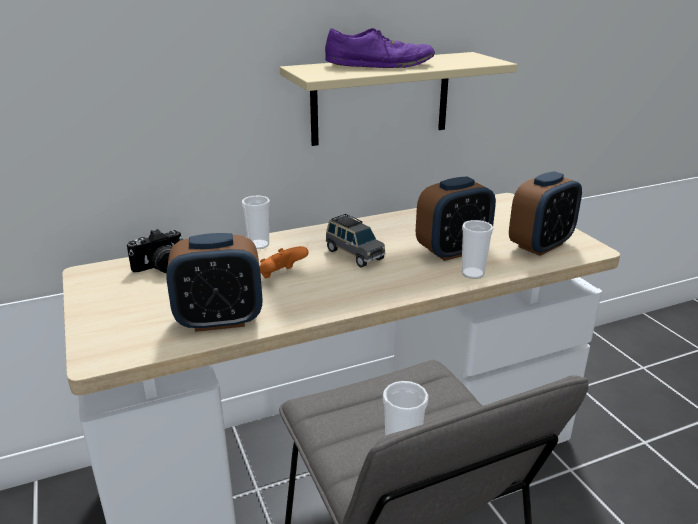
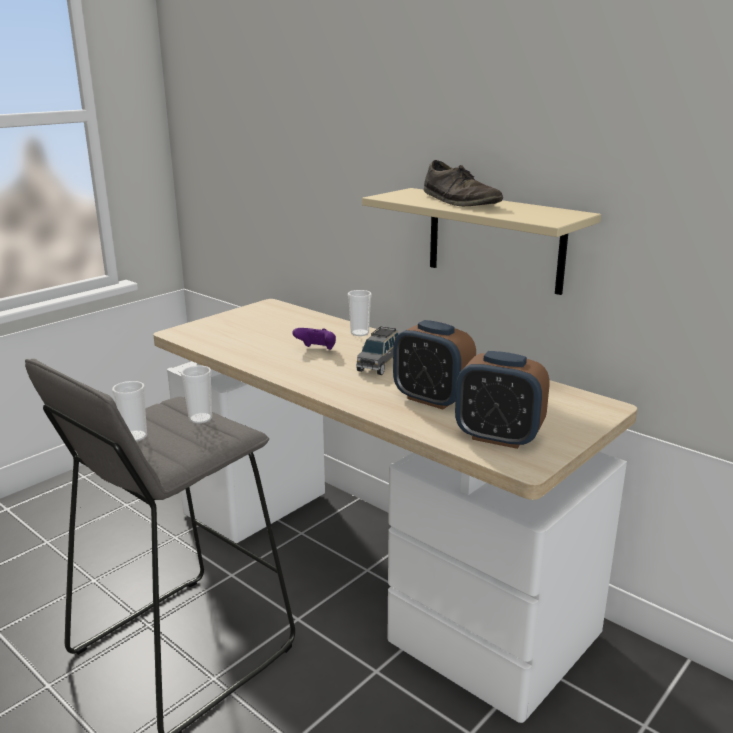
camera: 65 degrees right, 5 degrees down
(161, 267) = (294, 317): camera -> none
(219, 320) = (238, 348): alarm clock -> none
(281, 276) = (316, 350): orange game controller -> purple game controller
(380, 65) = (460, 201): purple shoe -> brown shoe
(472, 273) = (393, 413): cup -> cup (200, 419)

